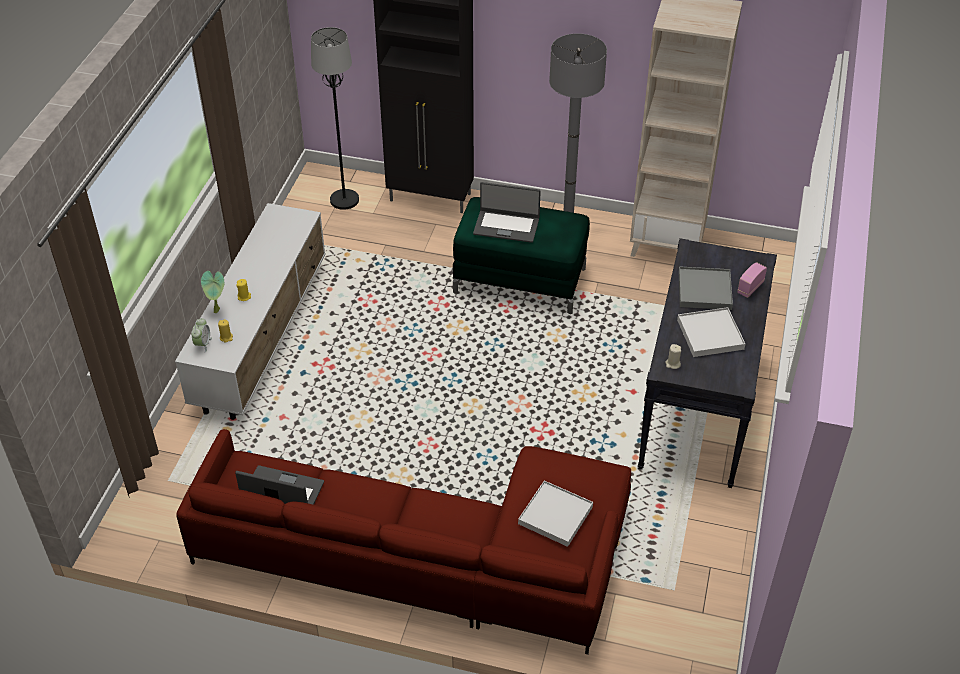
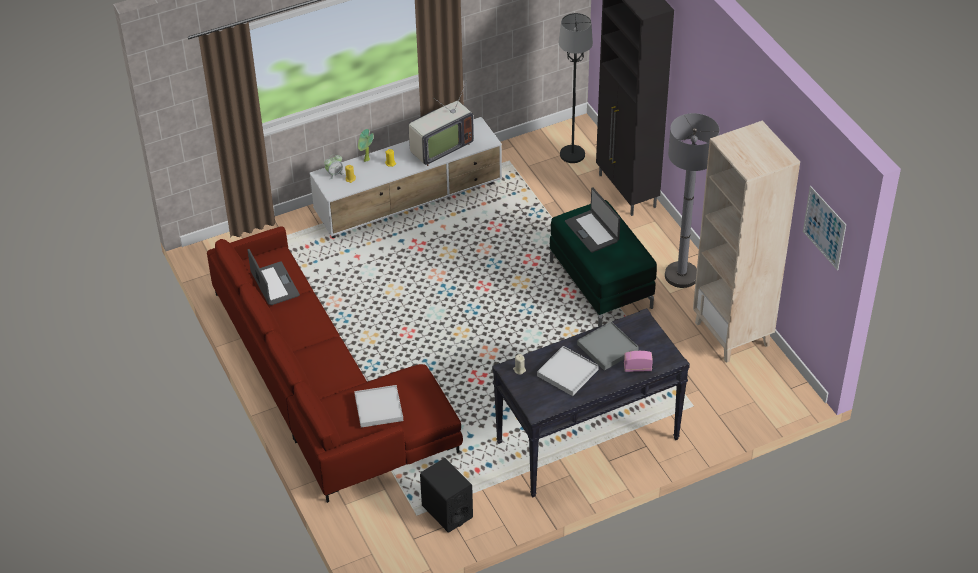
camera: 50 degrees right, 0 degrees up
(270, 253) = (439, 148): none -> television
(691, 563) = (447, 511): none -> black speaker
(786, 56) = (824, 228): none -> picture

